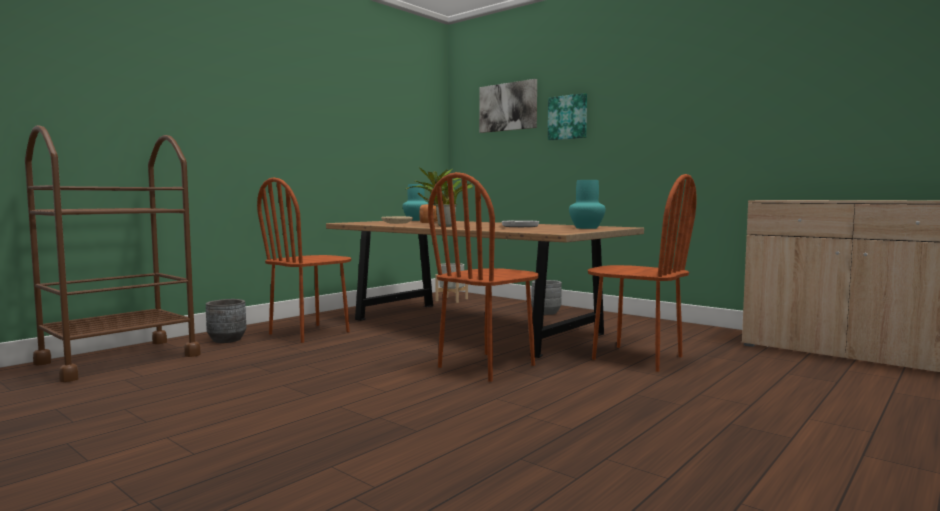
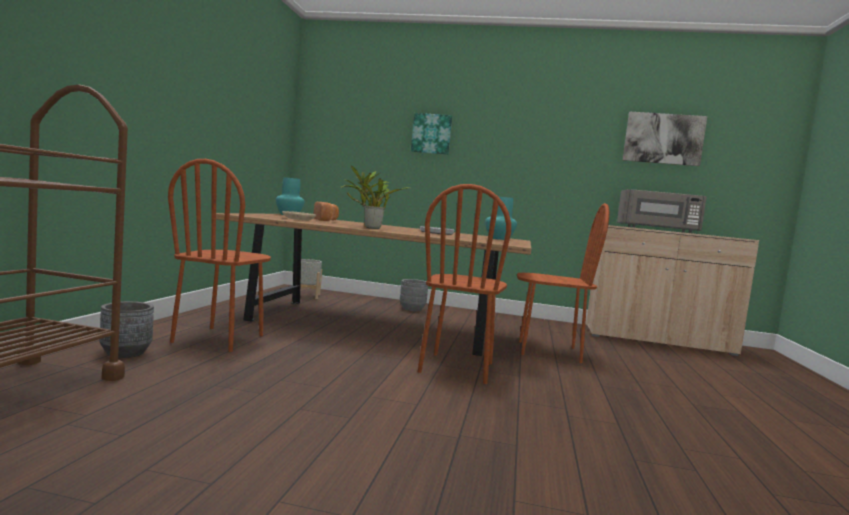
camera: 30 degrees left, 0 degrees up
(508, 107) = (369, 114): picture -> picture (663, 139)
(840, 199) = (658, 229): none -> grey microwave

